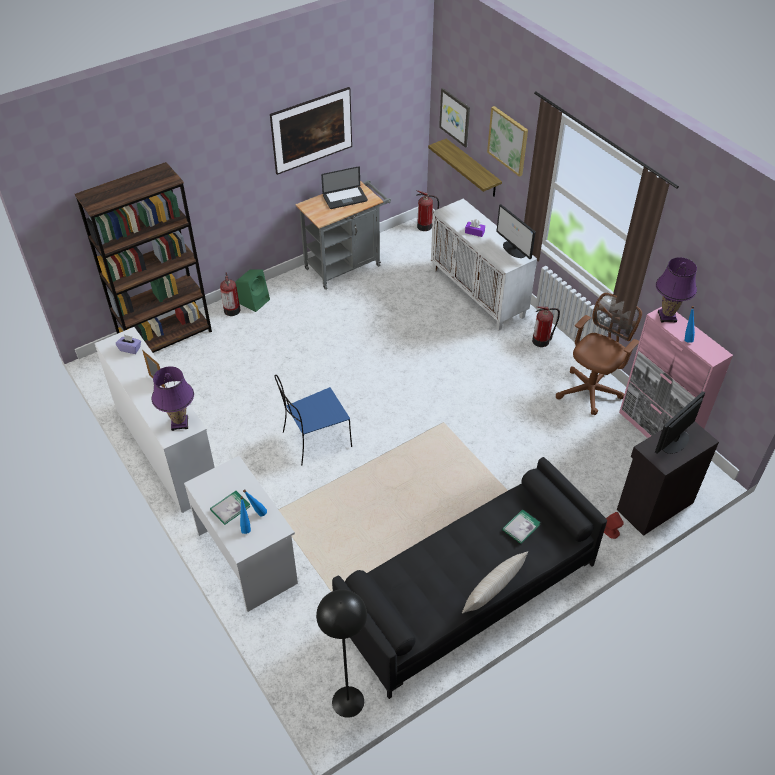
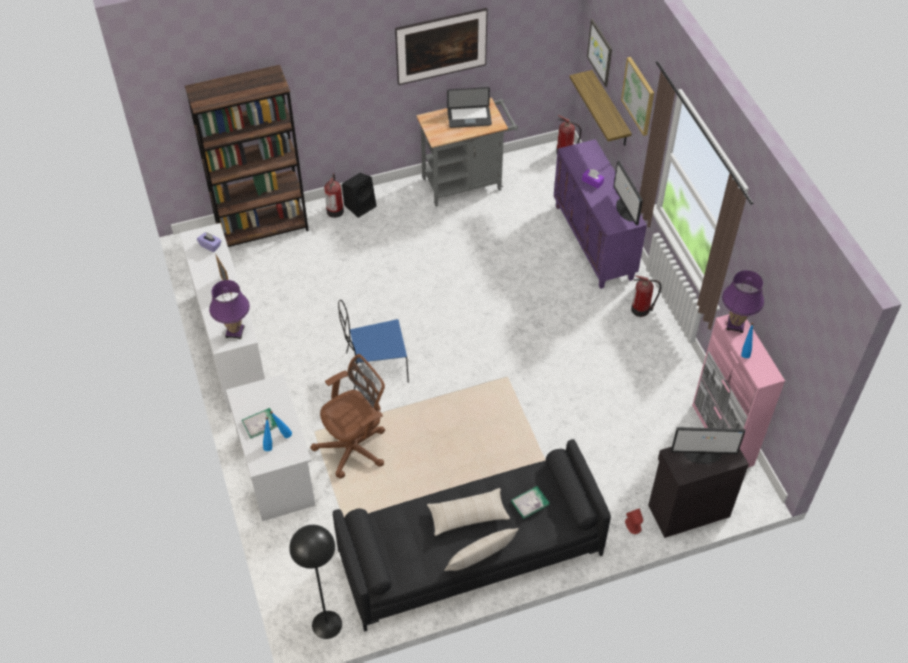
camera: 15 degrees right, 5 degrees up
(254, 301) = (360, 205): green speaker -> black speaker
(465, 553) = (468, 516): none -> beige pillow
(478, 293) = (594, 242): white cabinet -> purple cabinet
(591, 389) = (673, 374): brown office chair -> brown office chair (355, 447)
(674, 442) = (703, 455): monitor -> monitor turned 150 degrees counterclockwise

